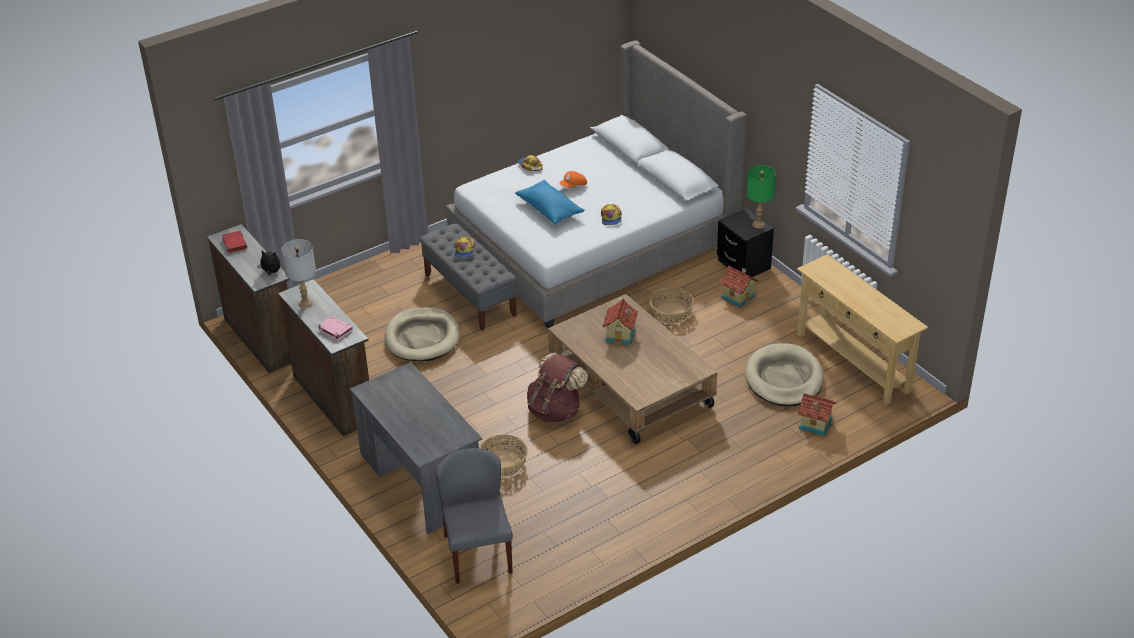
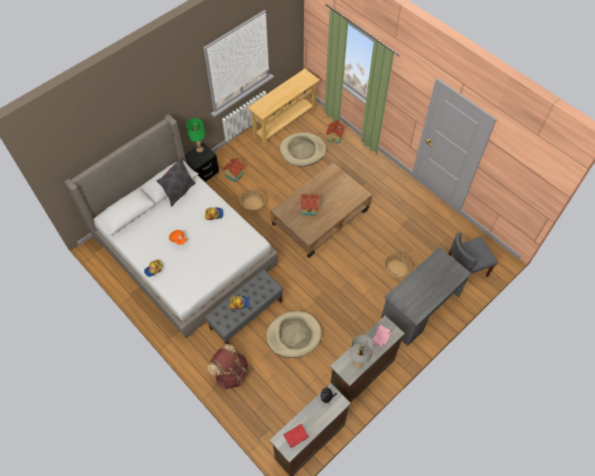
camera: 100 degrees left, 20 degrees up
(549, 210) = (207, 249): blue pillow -> none
(555, 410) = (348, 251): brown backpack -> brown backpack (231, 373)
(660, 188) = (179, 191): none -> grey pillow

